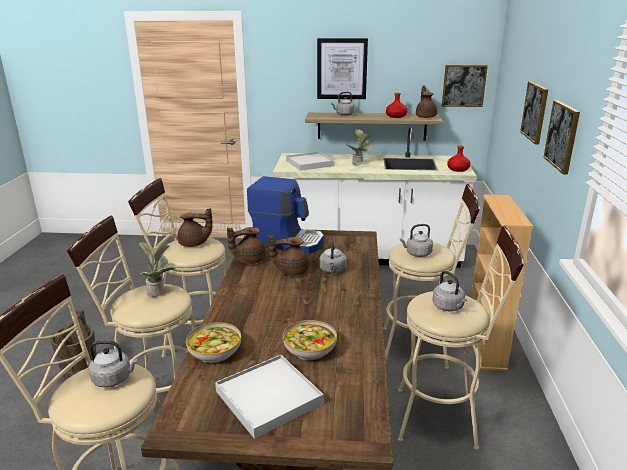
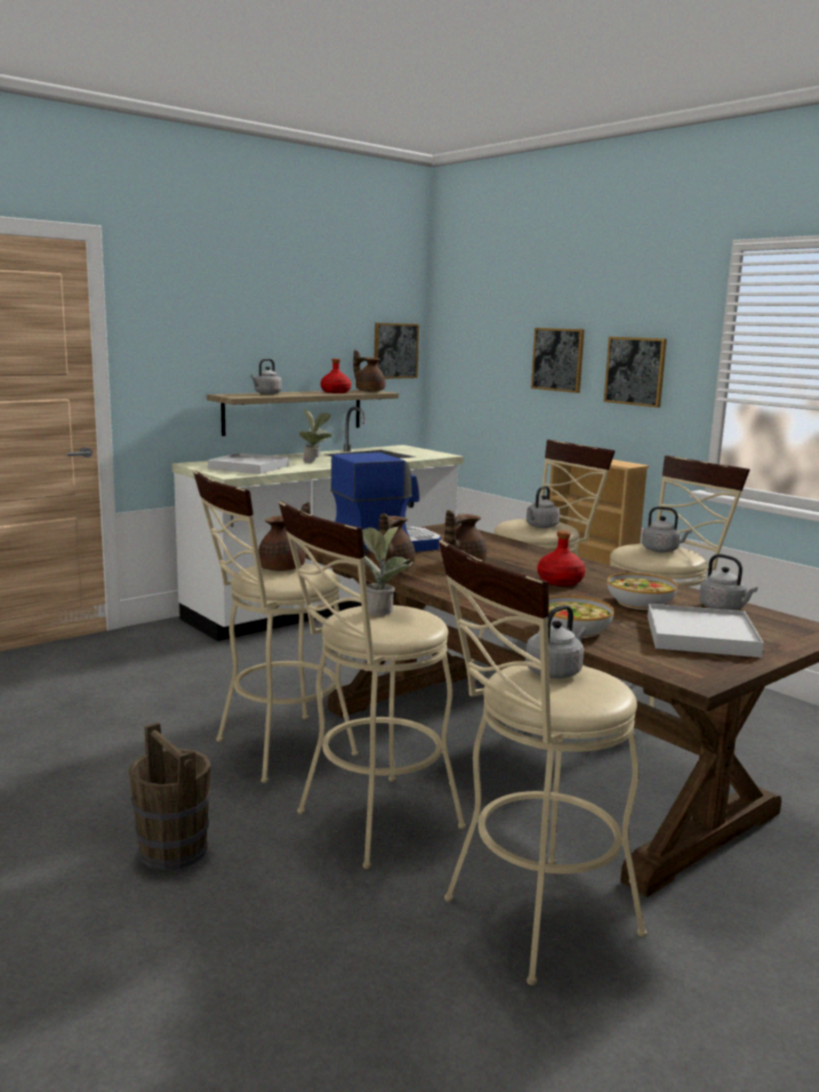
camera: 45 degrees left, 10 degrees down
(332, 270) = (499, 555): grey kettle -> grey kettle (724, 609)
(342, 69) = (252, 326): picture -> none
(458, 169) = (433, 454): red bottle -> red bottle (560, 581)

